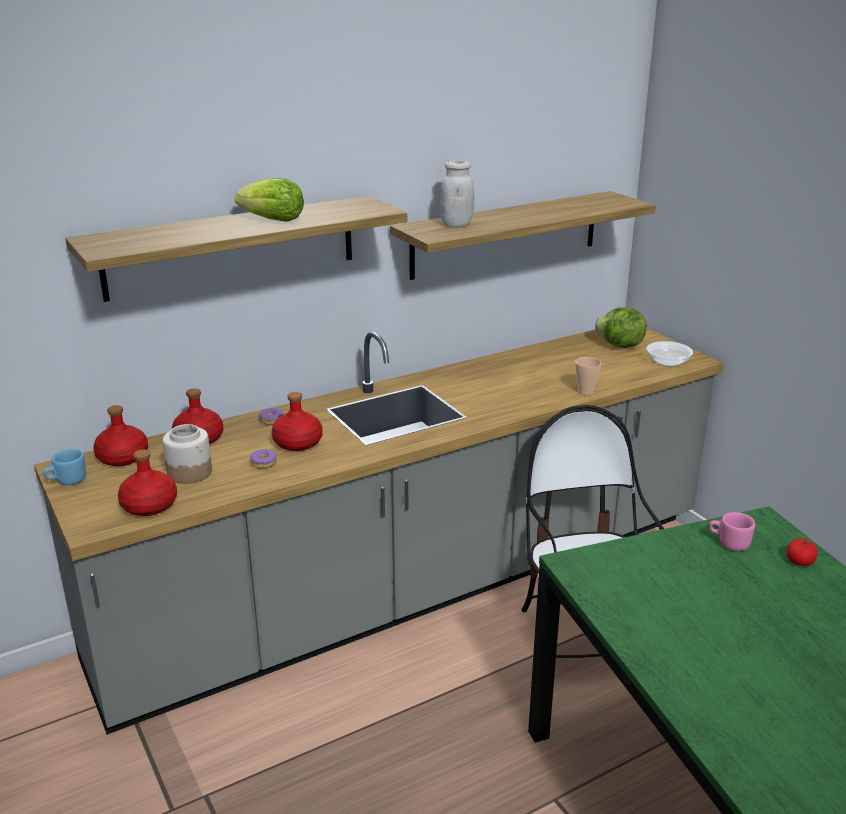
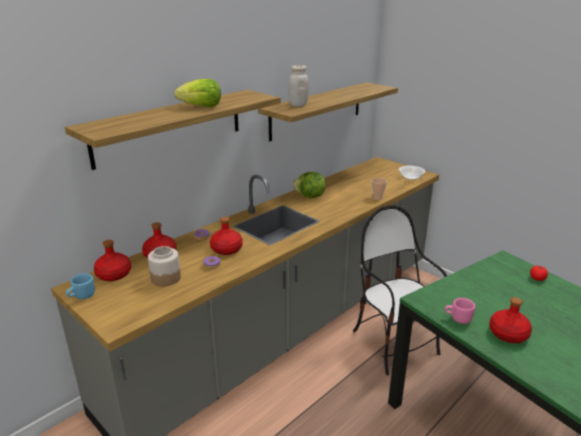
camera: 15 degrees left, 0 degrees up
(150, 505) = (150, 304): red bottle -> red bottle (508, 334)
(619, 346) = (379, 171): lettuce -> lettuce (309, 197)
(728, 543) = (496, 274): pink mug -> pink mug (457, 318)

